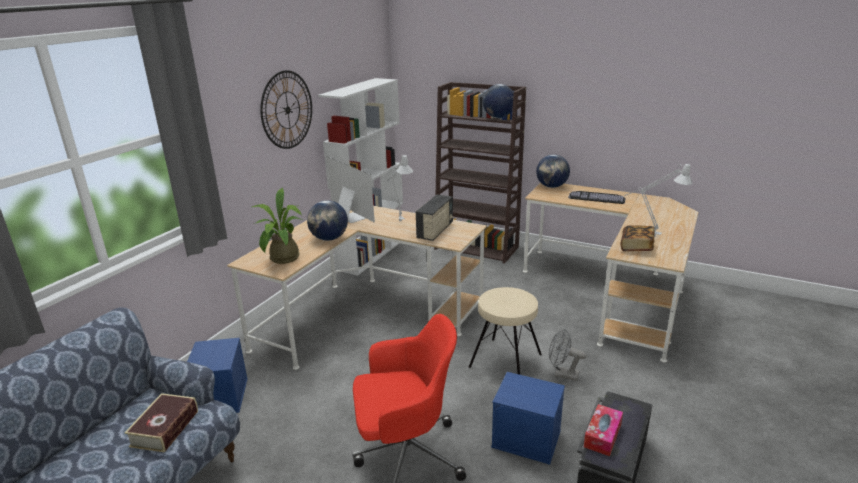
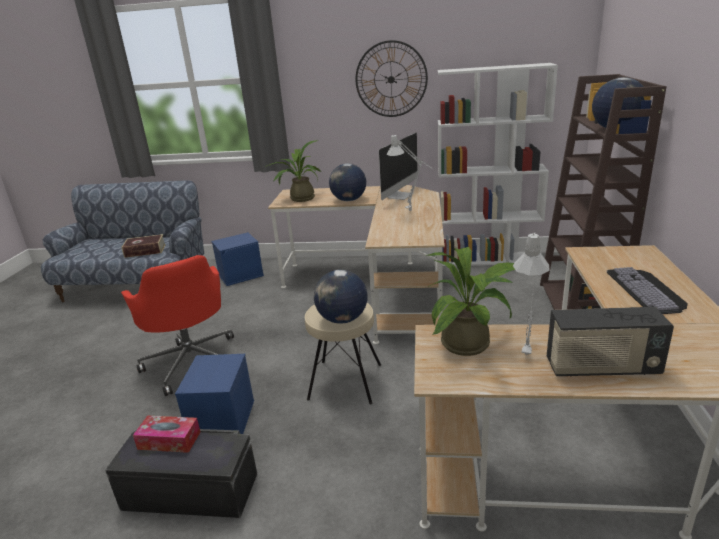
camera: 70 degrees right, 0 degrees up
(435, 231) = (402, 228): radio -> radio (601, 368)
(551, 186) = (637, 254): globe -> globe (342, 319)
(562, 374) = (339, 427): grey fan -> none
(636, 247) = (471, 343): book -> potted plant

